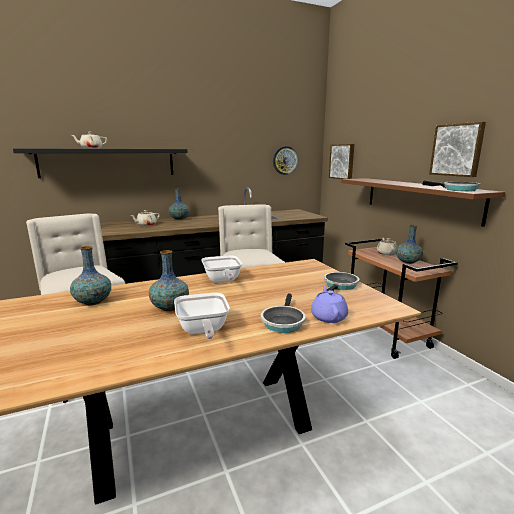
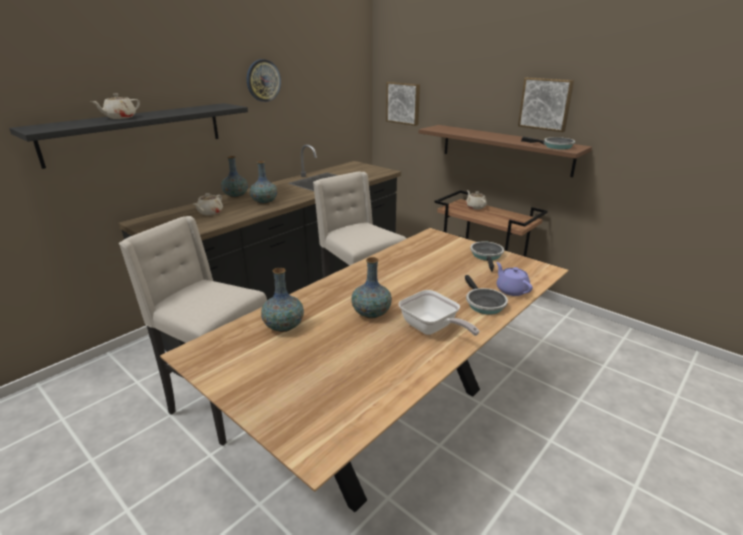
camera: 25 degrees left, 10 degrees up
(222, 281) = (379, 272): frying pan -> none
(285, 160) = (336, 103): wall clock -> wall clock (263, 80)
(407, 262) = (502, 215): vase -> vase (264, 202)

